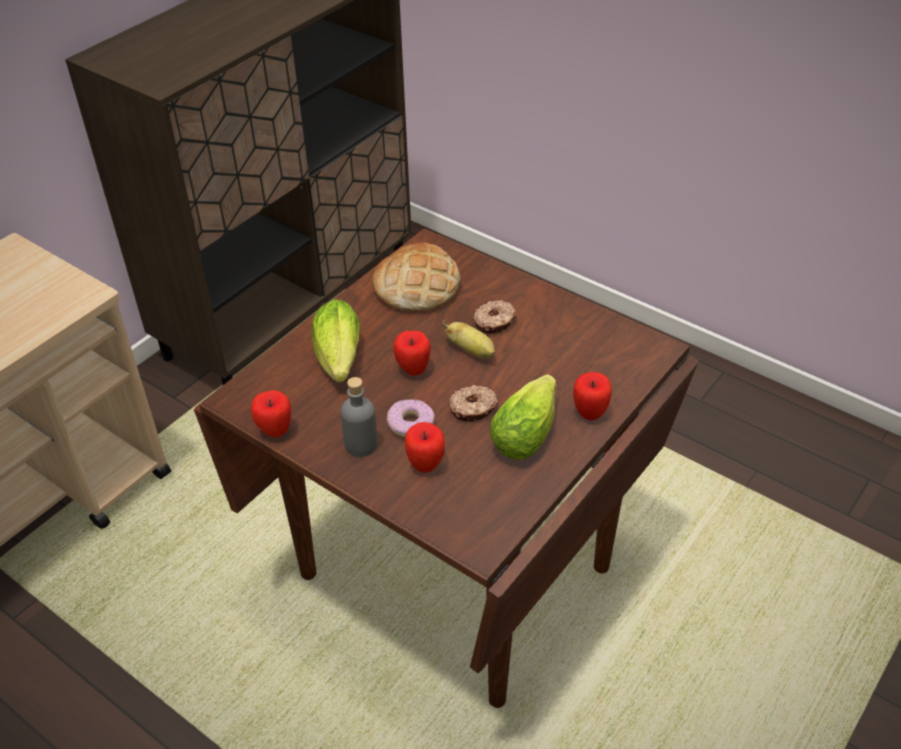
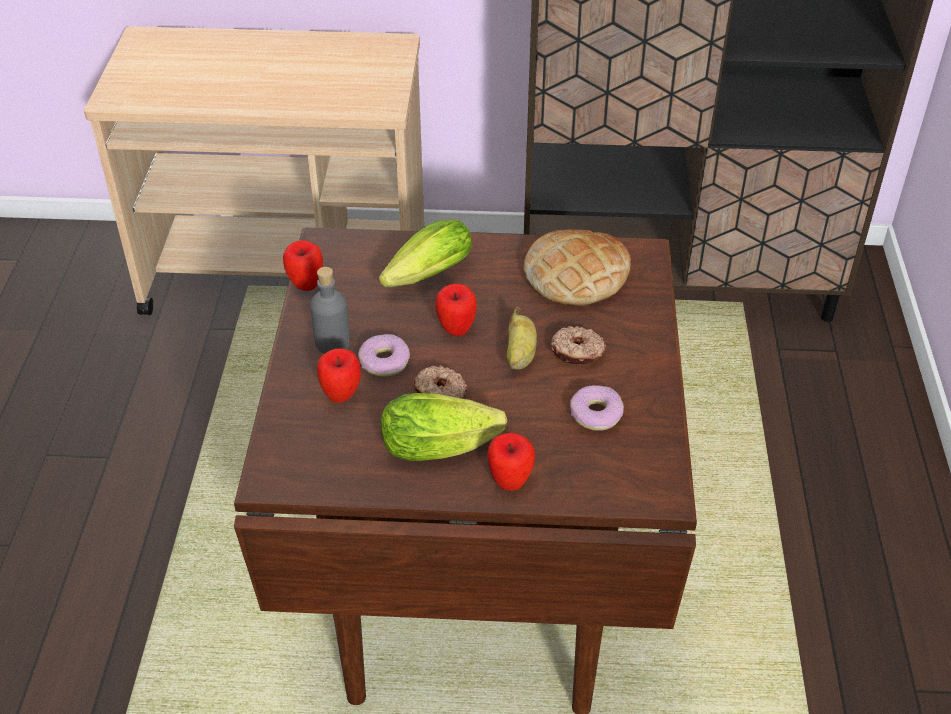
camera: 55 degrees right, 0 degrees up
(561, 342) = (595, 414): none -> donut

